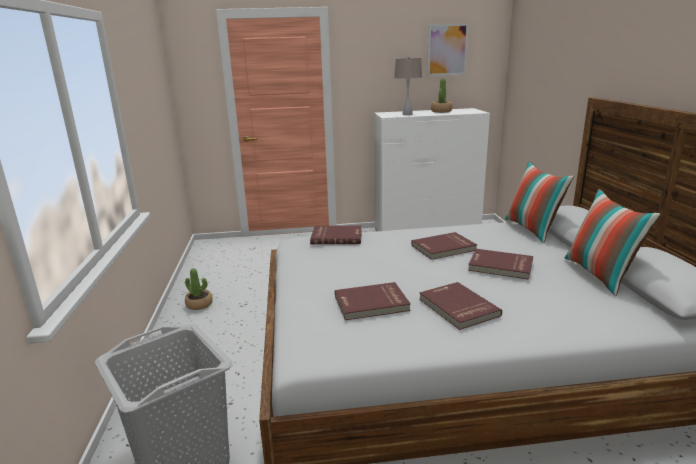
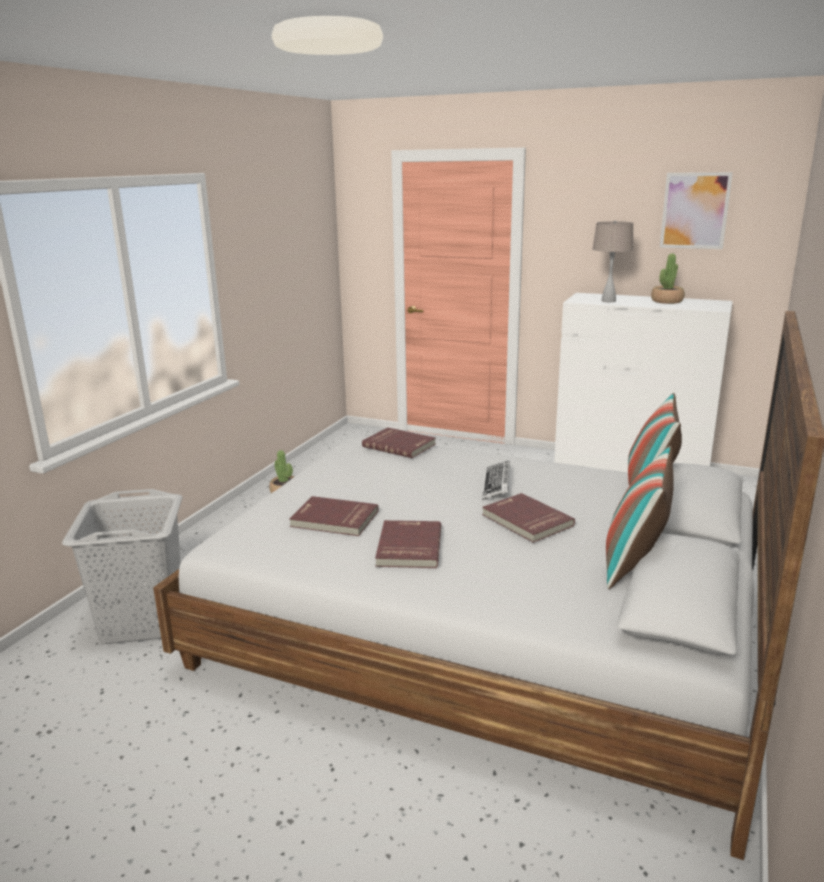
camera: 30 degrees right, 0 degrees up
(444, 248) = (496, 485): red book -> keyboard

